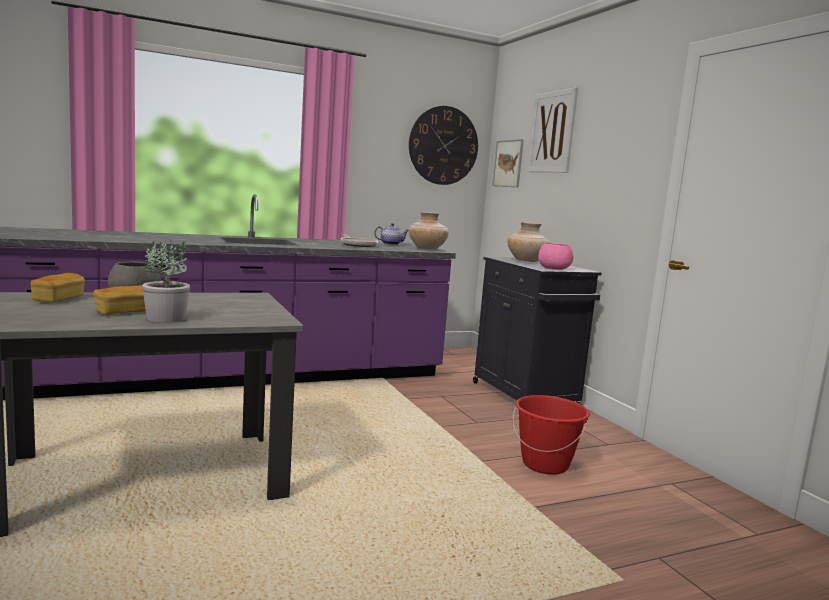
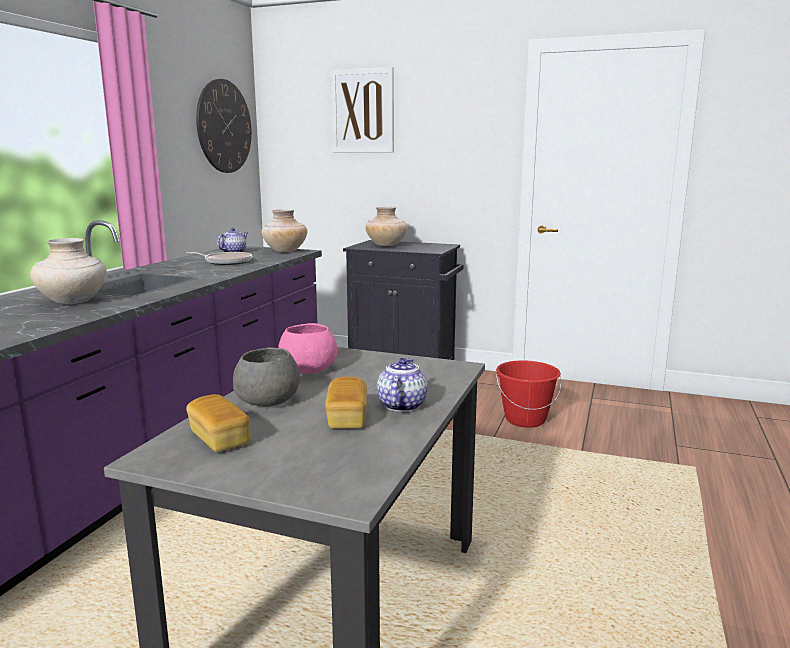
camera: 45 degrees left, 5 degrees up
(166, 318) = (401, 405): potted plant -> teapot
(194, 239) = (73, 301): none -> beige vase
(508, 163) = (295, 143): picture -> none
(553, 268) = (433, 249): pink bowl -> pink bowl (307, 369)

